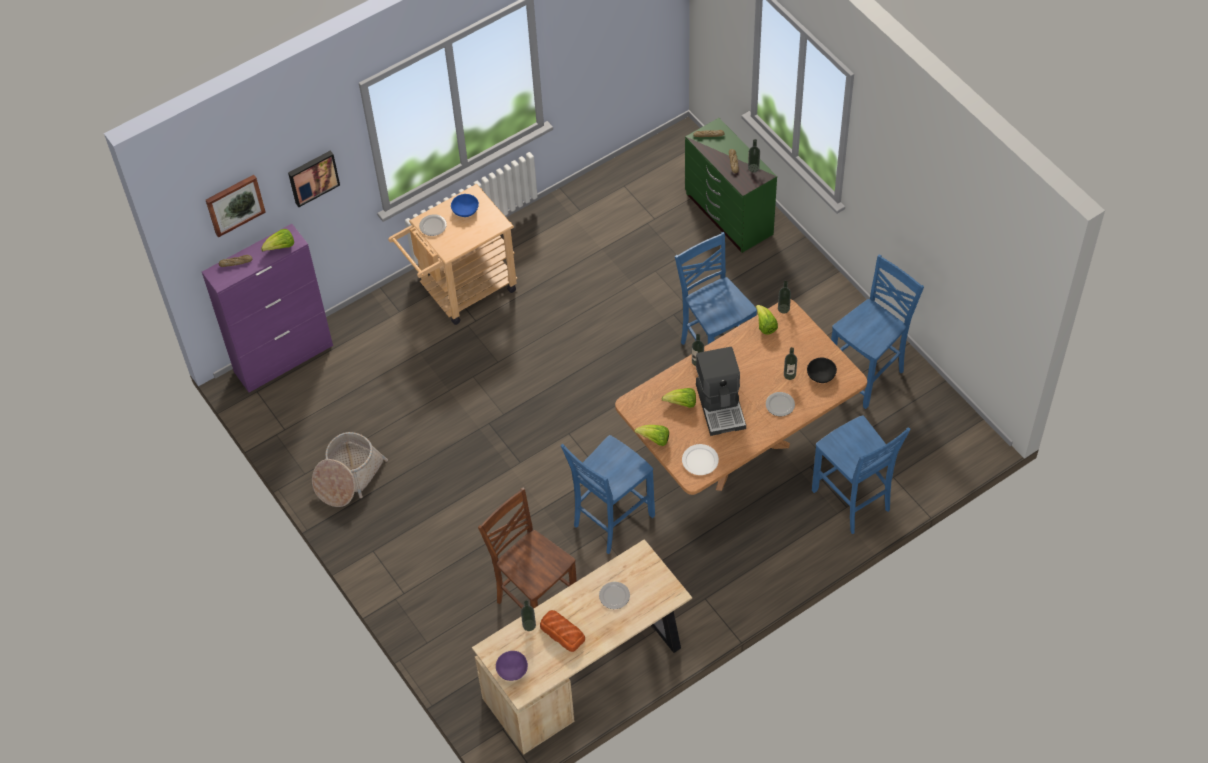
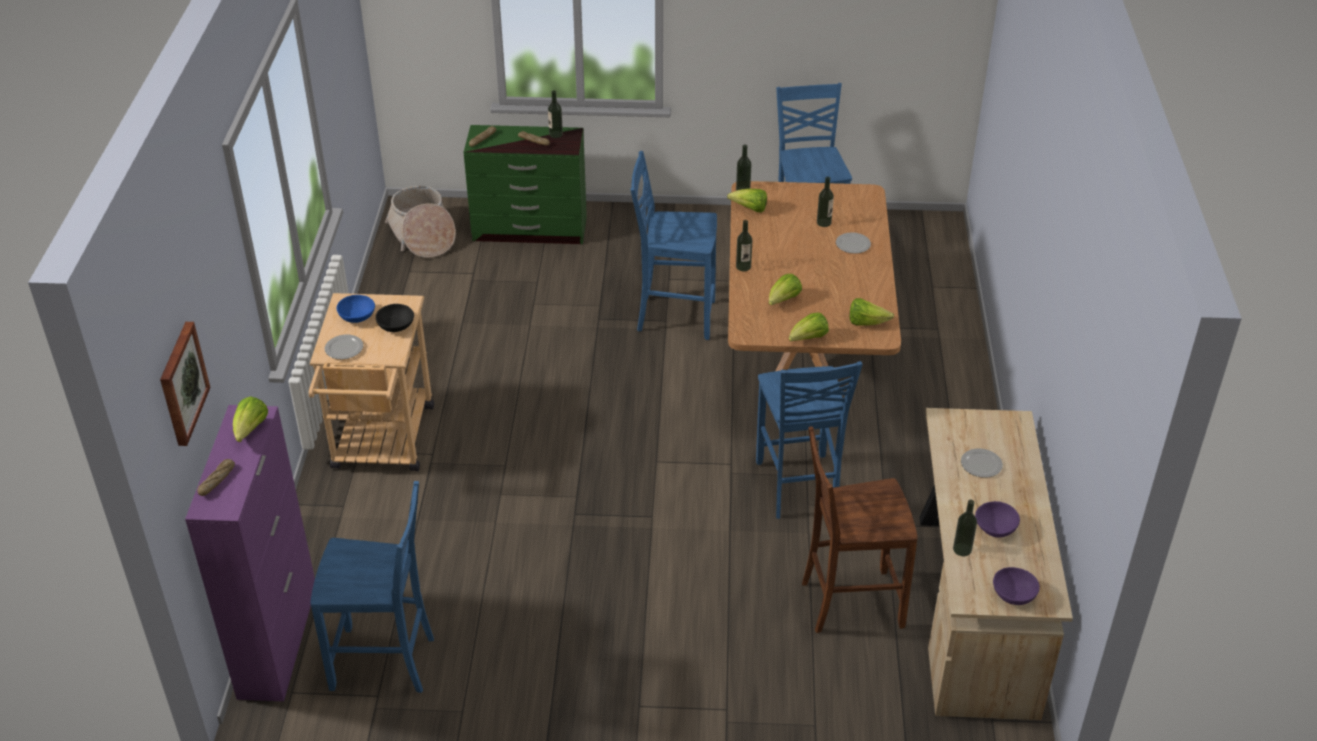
camera: 55 degrees left, 15 degrees down
(312, 177) = (224, 319): picture -> none
(348, 476) = (511, 672): basket -> basket (423, 236)
(562, 632) = (994, 528): bread -> purple bowl
(700, 460) = (866, 322): white plate -> lettuce
(721, 405) = (814, 278): coffee machine -> none
(821, 375) = (845, 206): black bowl -> black bowl (396, 326)
(852, 501) = (935, 322): blue chair -> blue chair (385, 663)

